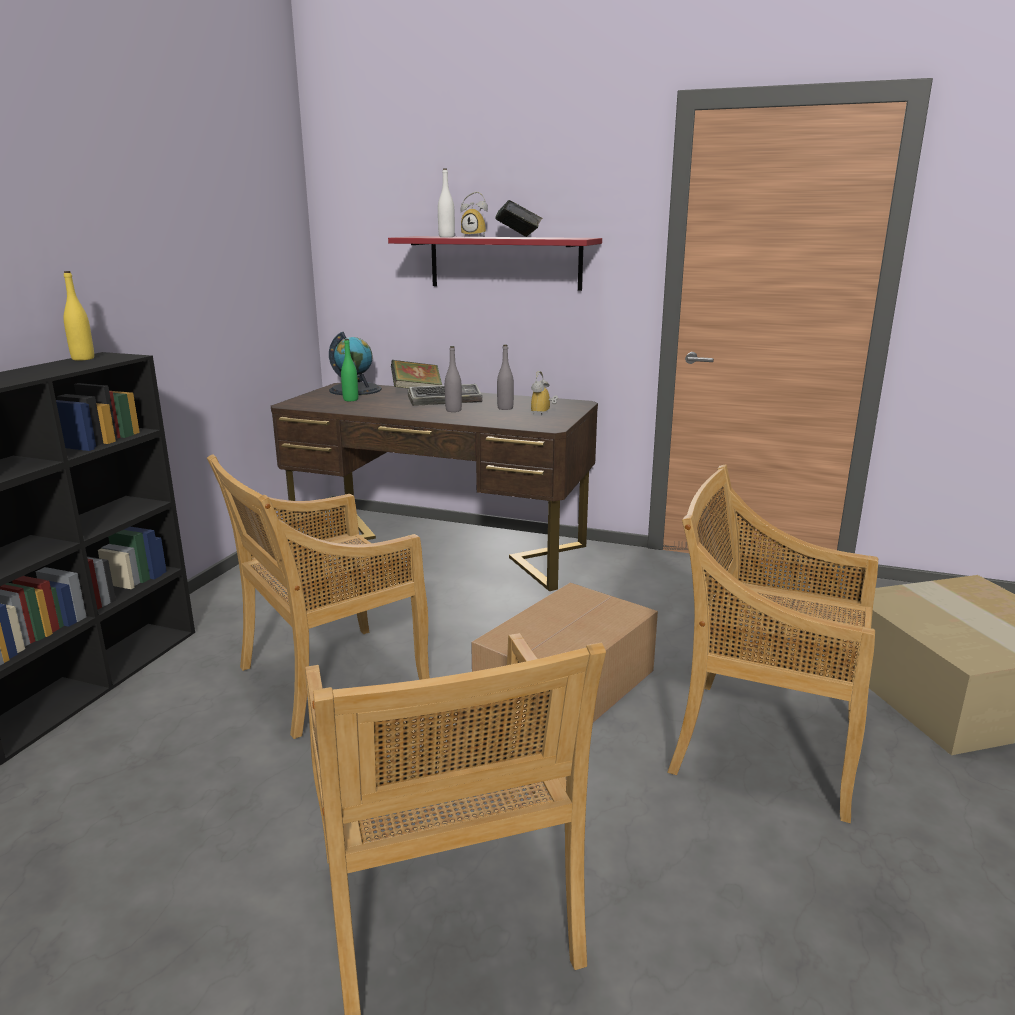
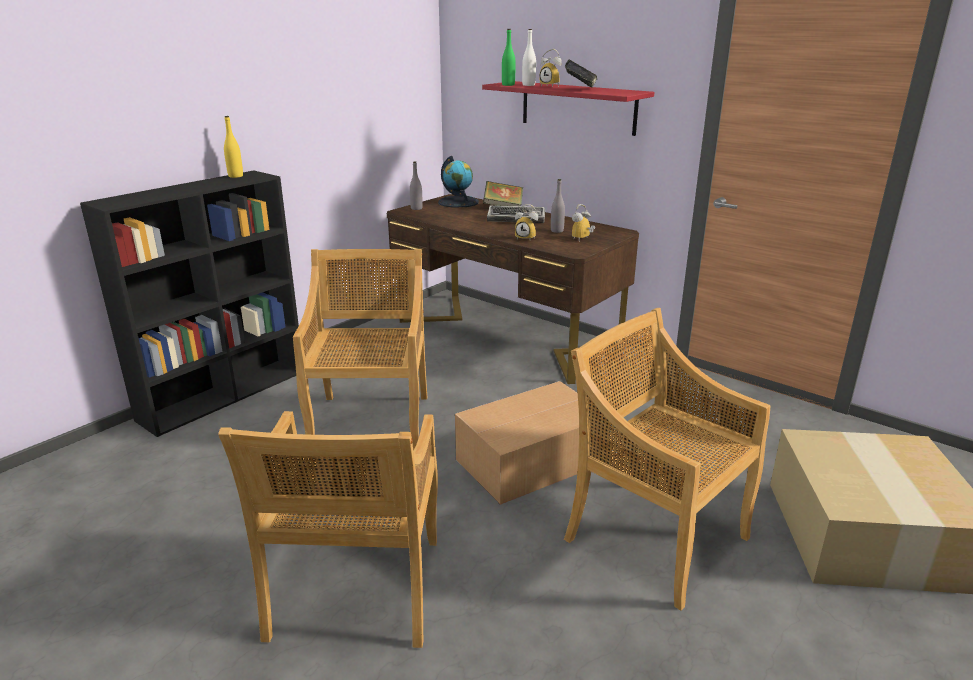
camera: 20 degrees right, 5 degrees up
(330, 679) = (371, 422): beige chair -> beige chair turned 105 degrees clockwise
(350, 400) = (447, 211): green bottle -> green bottle (508, 85)
(453, 410) = (514, 229): grey bottle -> grey bottle (416, 208)
(478, 418) = (526, 238): none -> alarm clock

